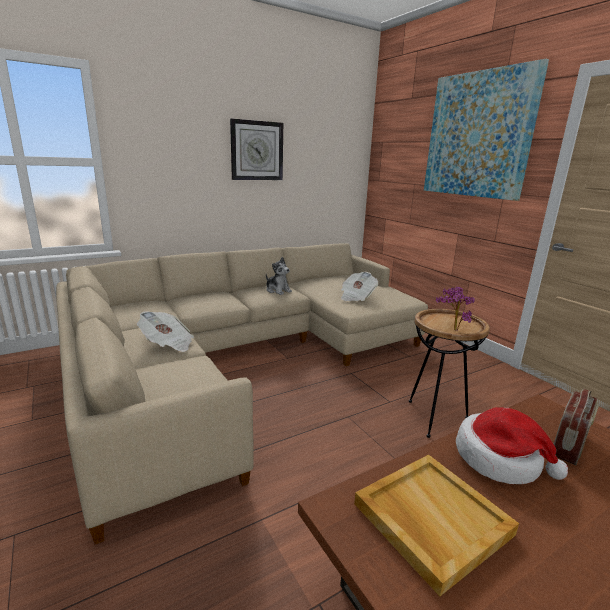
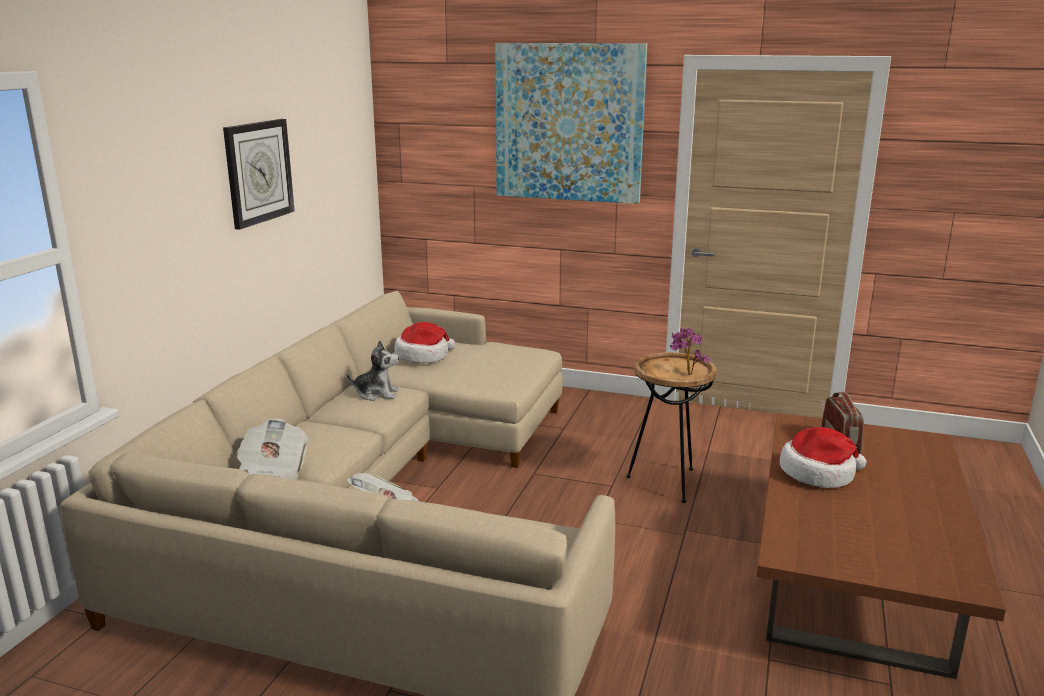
camera: 40 degrees left, 0 degrees up
(333, 281) = (423, 356): none -> hat
(356, 296) = (485, 369): newspaper -> newspaper (273, 472)
(430, 518) = (835, 529): beige tray -> none

